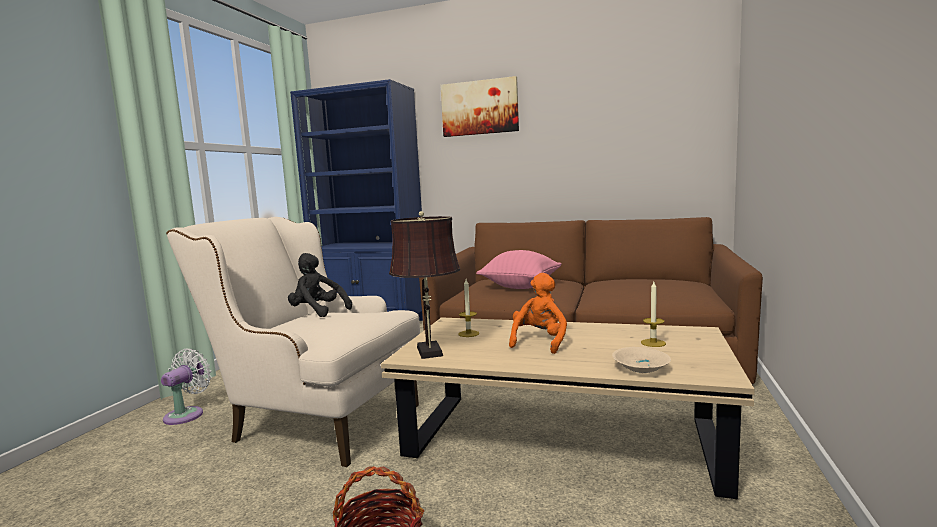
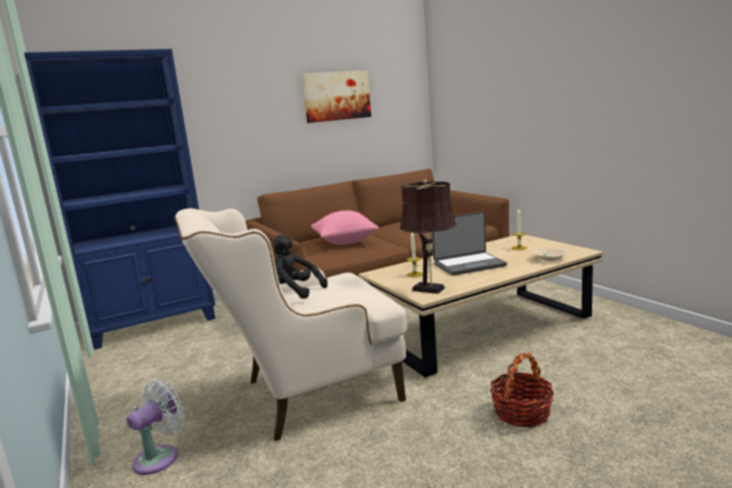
camera: 45 degrees left, 5 degrees up
(187, 414) = (160, 457): white fan -> white fan turned 60 degrees clockwise
(317, 312) = (294, 292): black plush toy -> black plush toy turned 45 degrees clockwise
(479, 107) = (238, 81): picture -> picture (336, 96)
(539, 342) = (469, 264): orange plush toy -> laptop

